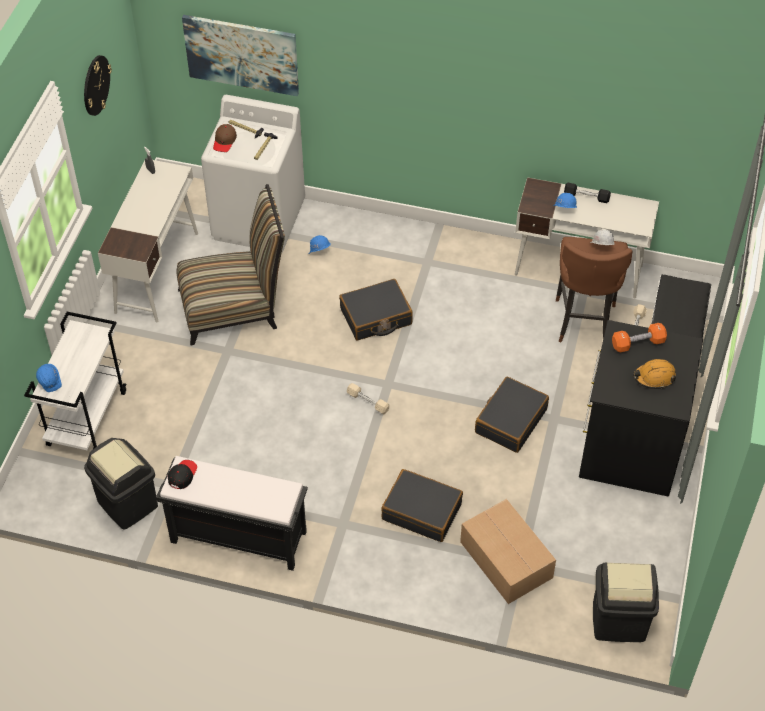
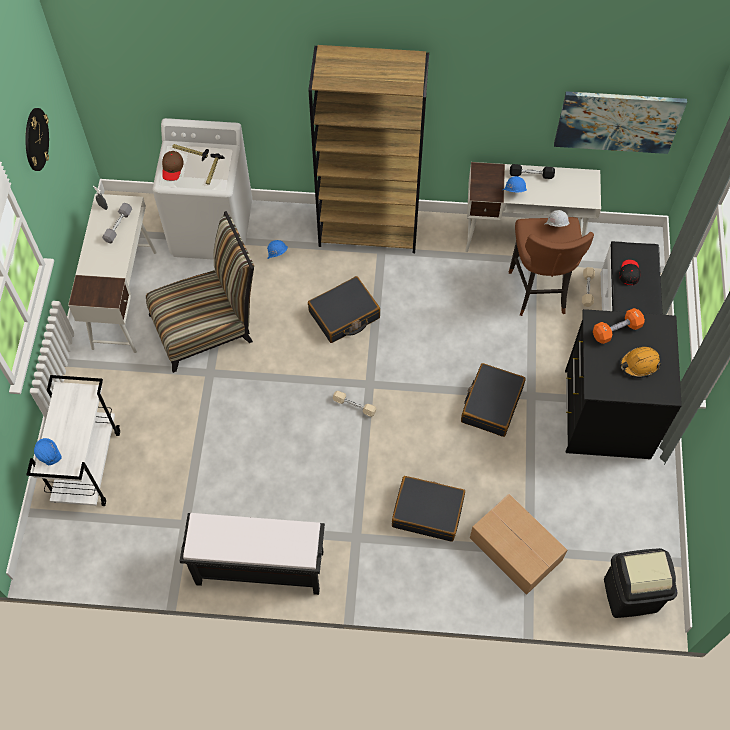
camera: 10 degrees left, 10 degrees up
(127, 504) = (145, 551): black trash can -> none
(161, 190) = (118, 226): none -> grey dumbbell
(182, 475) = (201, 533): black cap -> black cap (629, 273)
(242, 54) = (176, 79): picture -> picture (618, 121)
(419, 241) = (369, 229): none -> brown bookcase

